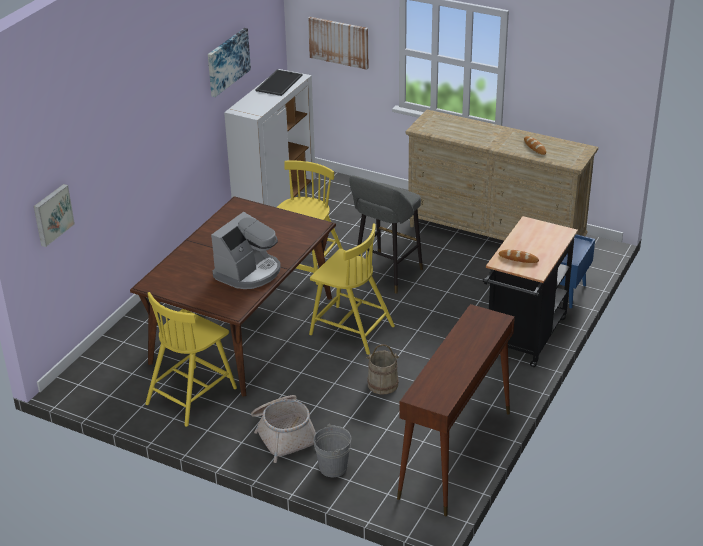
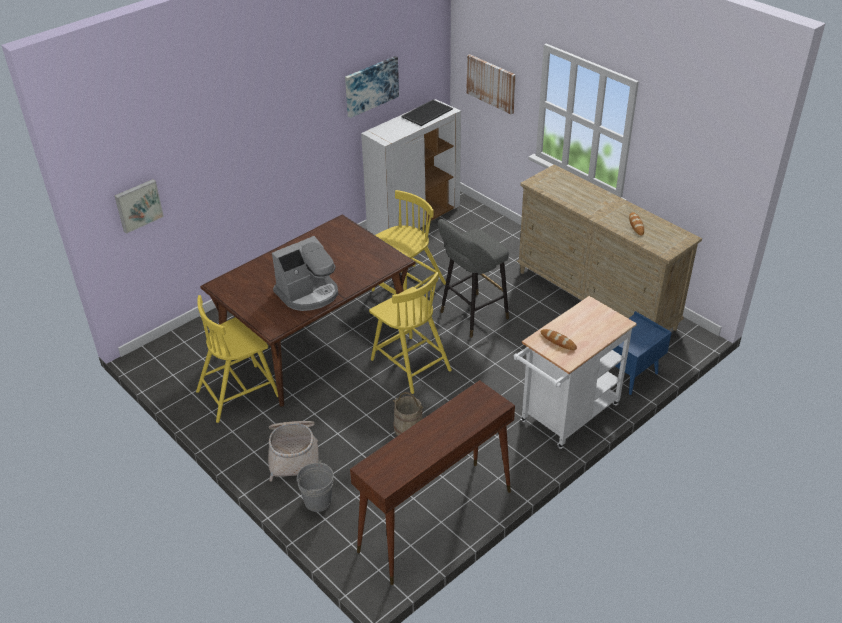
camera: 20 degrees right, 5 degrees up
(523, 340) = (565, 417): black cart -> white cart

